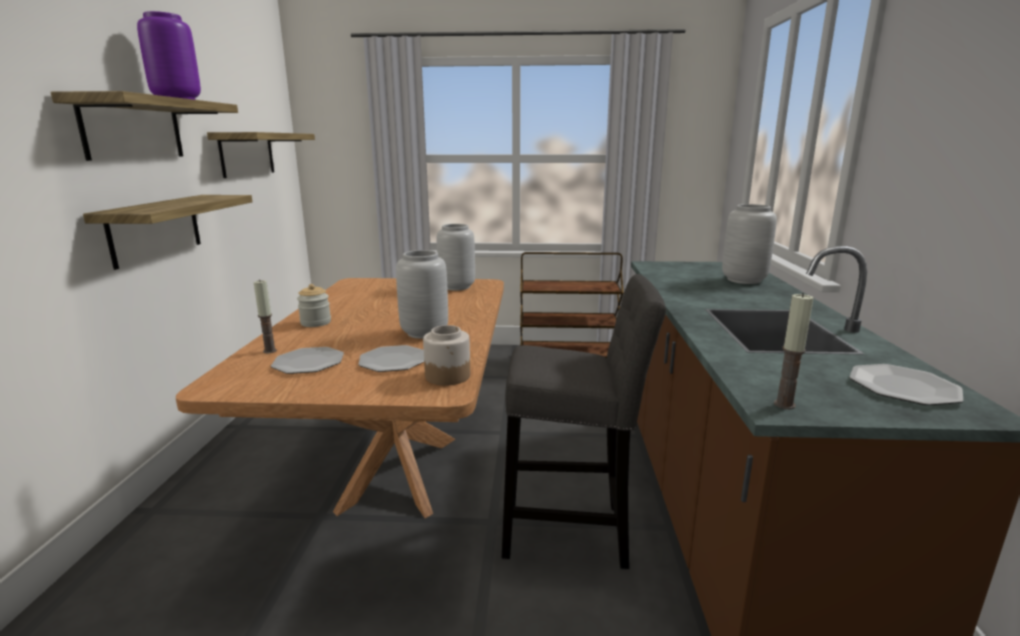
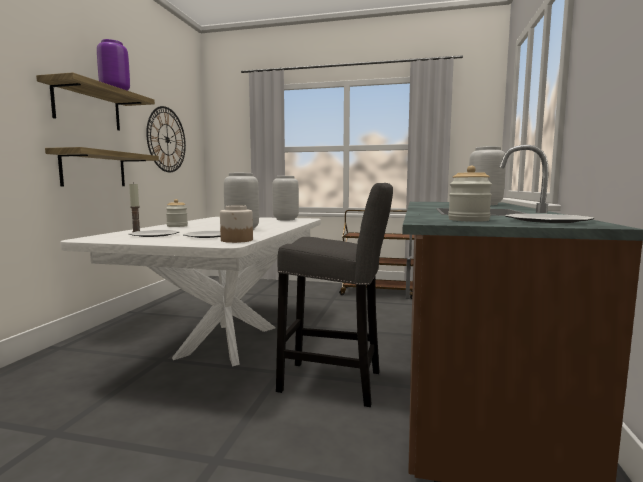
camera: 10 degrees right, 10 degrees down
(247, 154) = (167, 139): shelf -> wall clock
(398, 472) = (227, 341): brown dining table -> white dining table
(784, 404) = (437, 221): candle -> none
(812, 391) = (468, 220): none -> jar

